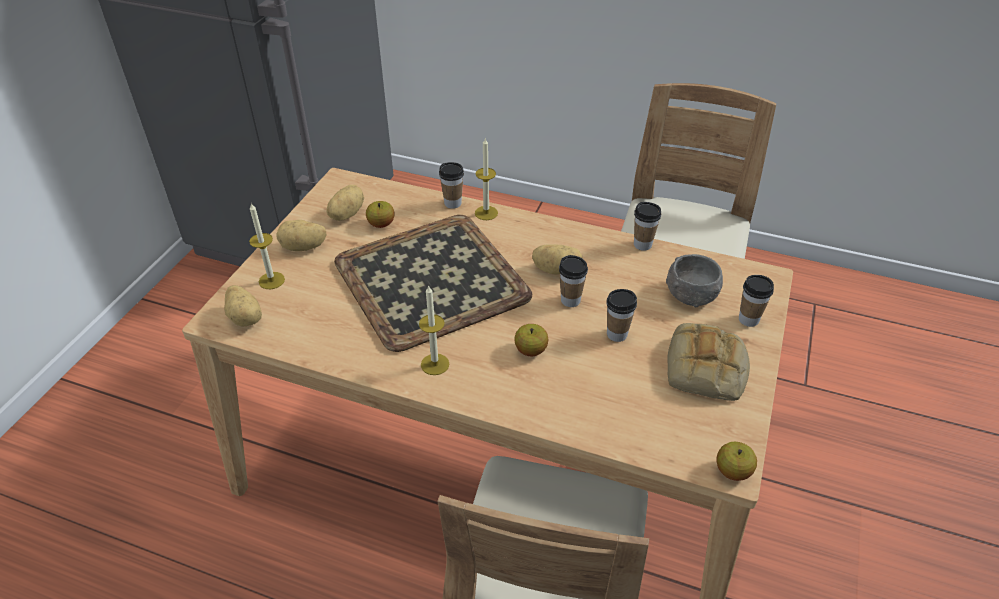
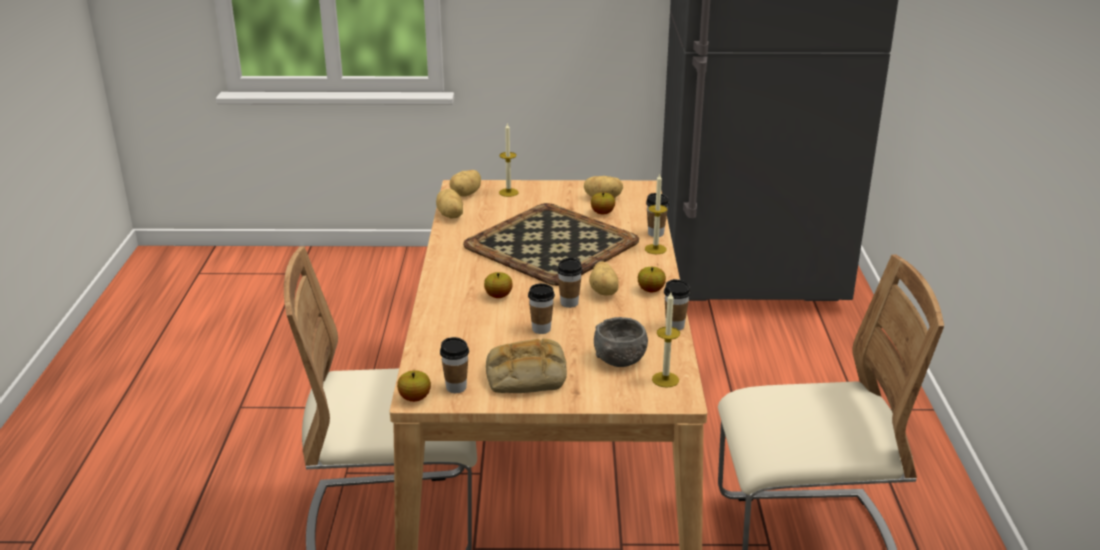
camera: 70 degrees right, 15 degrees down
(303, 247) = (552, 193): potato -> potato (450, 216)
(435, 364) = (461, 263): candle -> candle (665, 379)
(568, 239) = (651, 290): none -> apple
(748, 319) = (606, 392): cup -> cup (456, 387)

